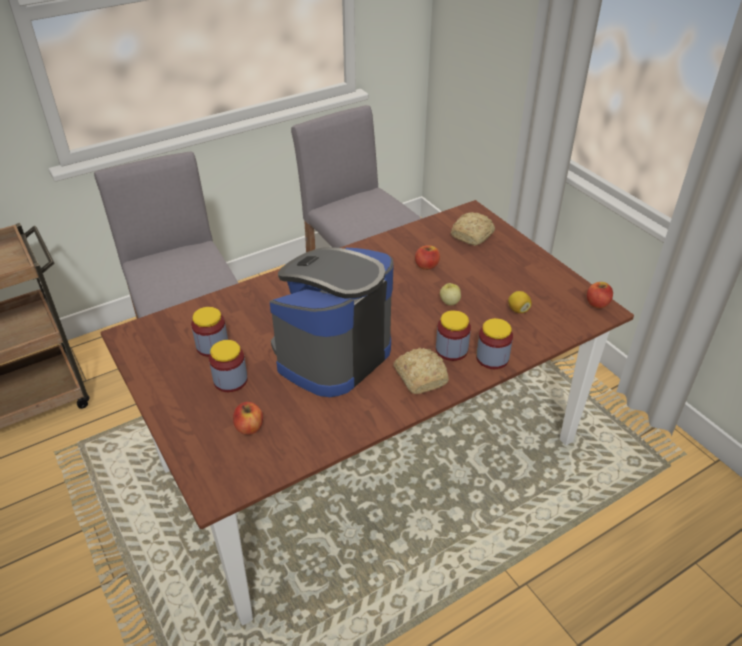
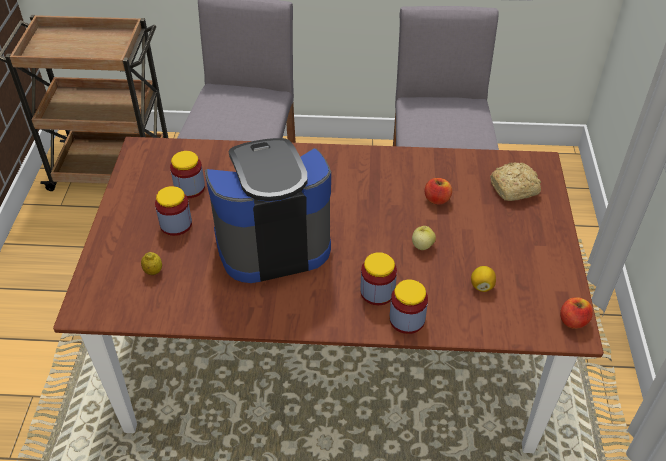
camera: 35 degrees right, 5 degrees up
(249, 427) = (153, 271): apple -> lemon
(420, 376) = (325, 302): bread -> none

